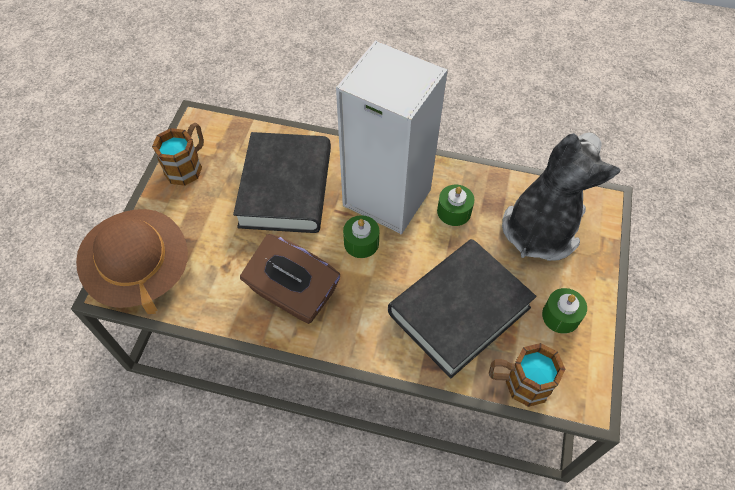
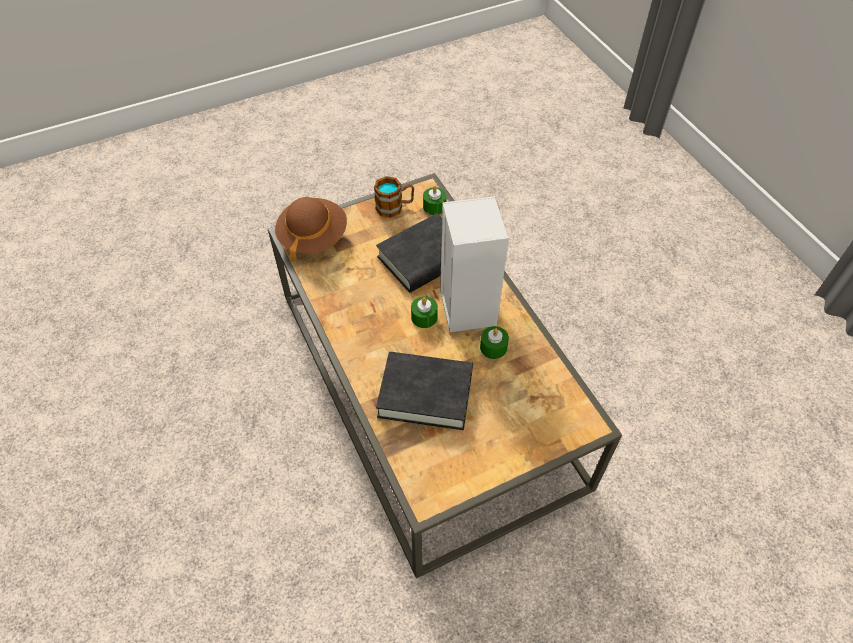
camera: 50 degrees right, 5 degrees down
(292, 294) = (360, 309): brown tissue box -> none
(518, 382) = (405, 454): mug -> none
(541, 227) = (530, 400): plush toy -> none
(561, 316) = (473, 450): green candle -> green candle (434, 206)

